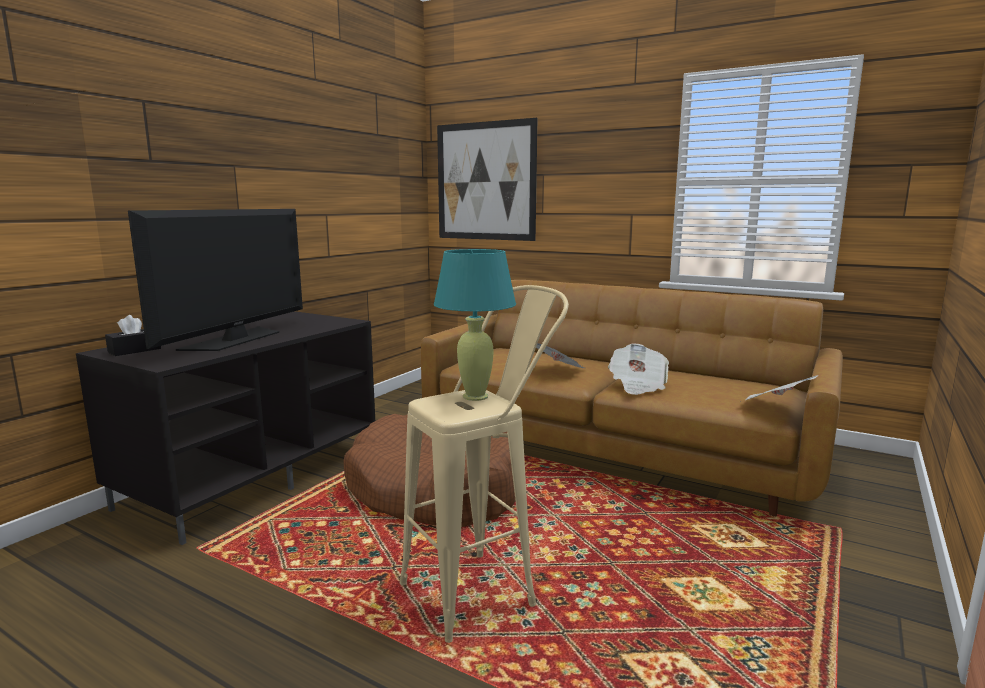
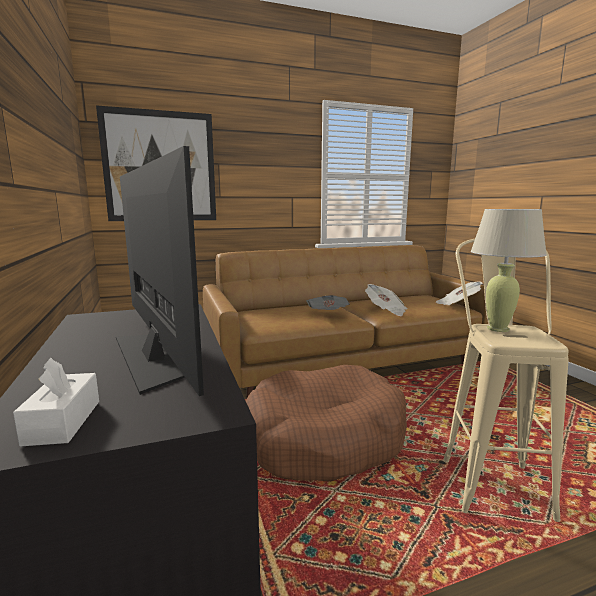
camera: 50 degrees left, 0 degrees up
(134, 350) = (63, 422): black tissue box -> white tissue box
(475, 396) = (497, 329): turquoise table lamp -> beige table lamp

